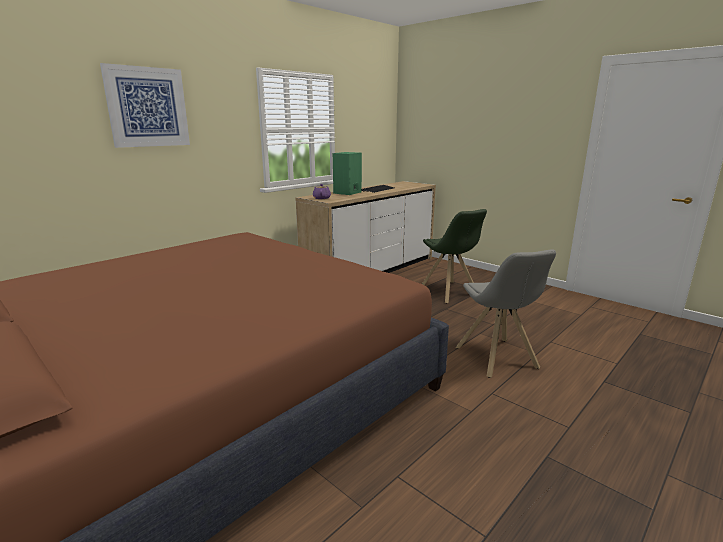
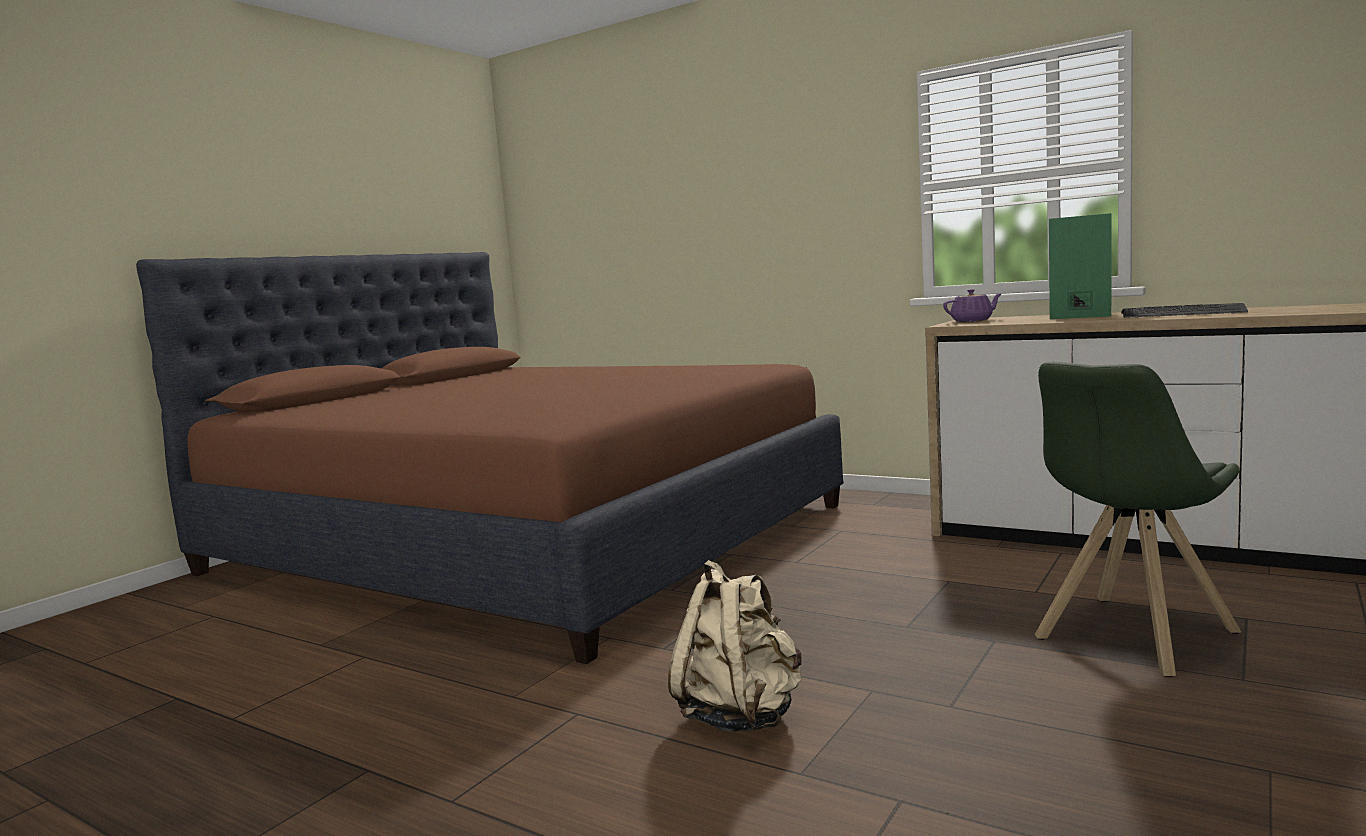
camera: 80 degrees right, 10 degrees down
(147, 107) = (738, 175): picture -> none
(497, 357) = (741, 715): grey chair -> beige backpack

